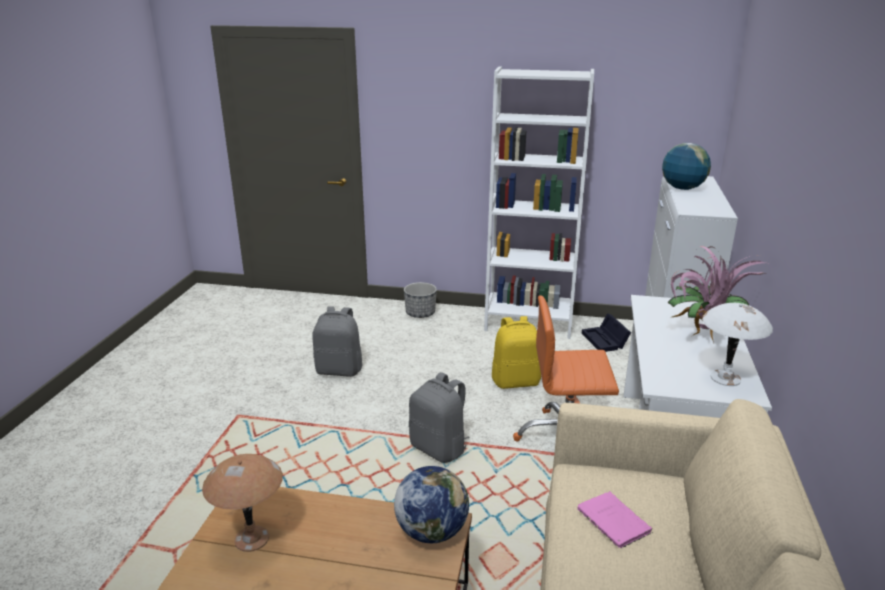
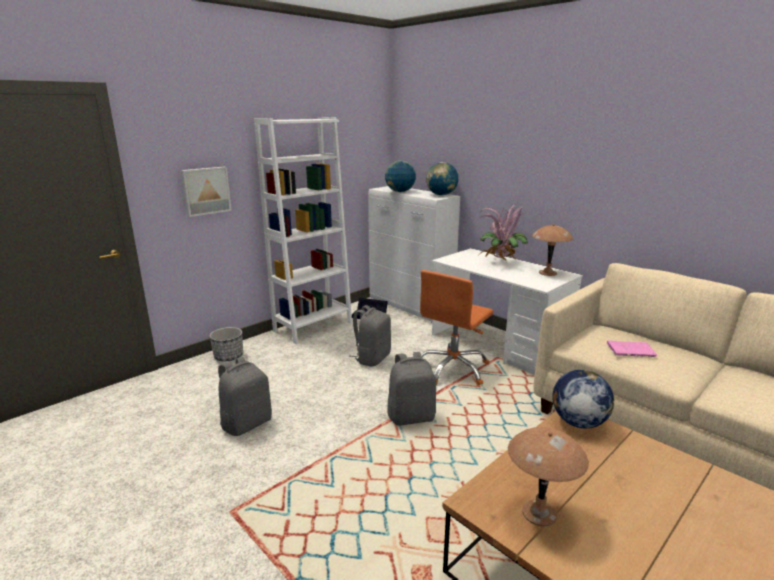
camera: 55 degrees left, 5 degrees down
(434, 139) = (205, 191): none -> picture
(516, 381) = (372, 358): yellow backpack -> grey backpack
(715, 209) = (441, 195): none -> globe
(726, 378) = (548, 273): white table lamp -> brown table lamp

